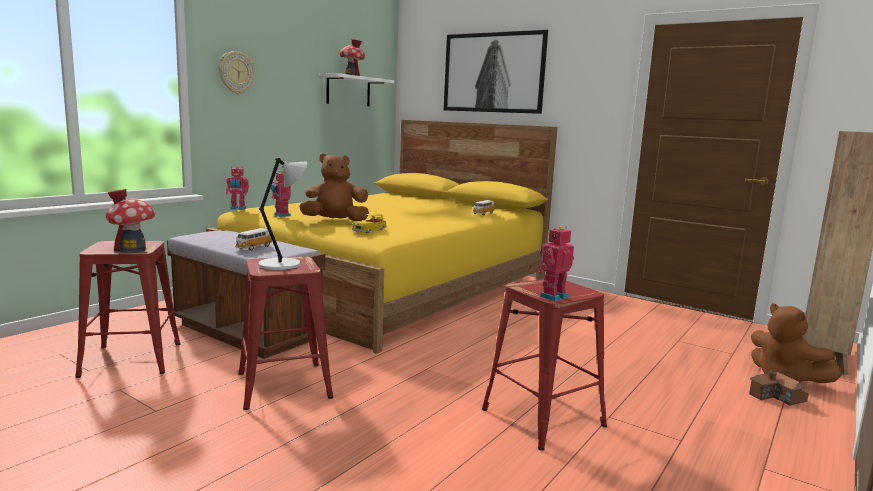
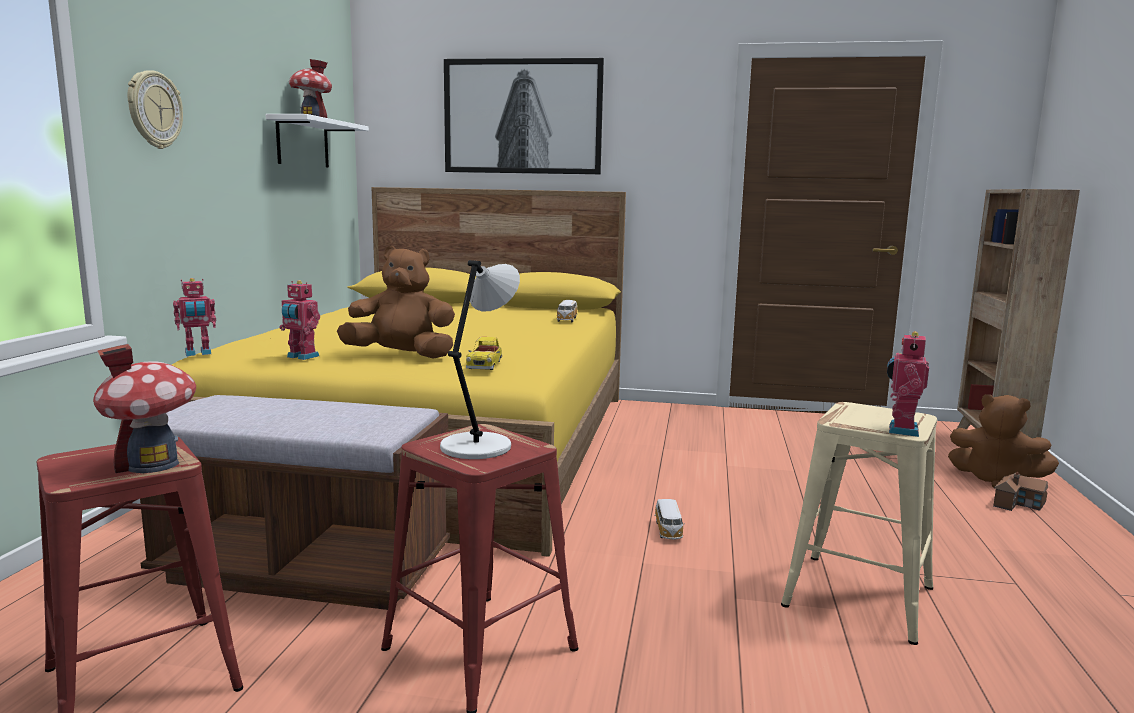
camera: 25 degrees left, 0 degrees up
(253, 247) = (337, 421): toy car -> toy car (668, 531)
(335, 221) = (402, 356): brown plush toy -> brown plush toy turned 45 degrees clockwise
(543, 418) = (860, 596): red stool -> beige stool

